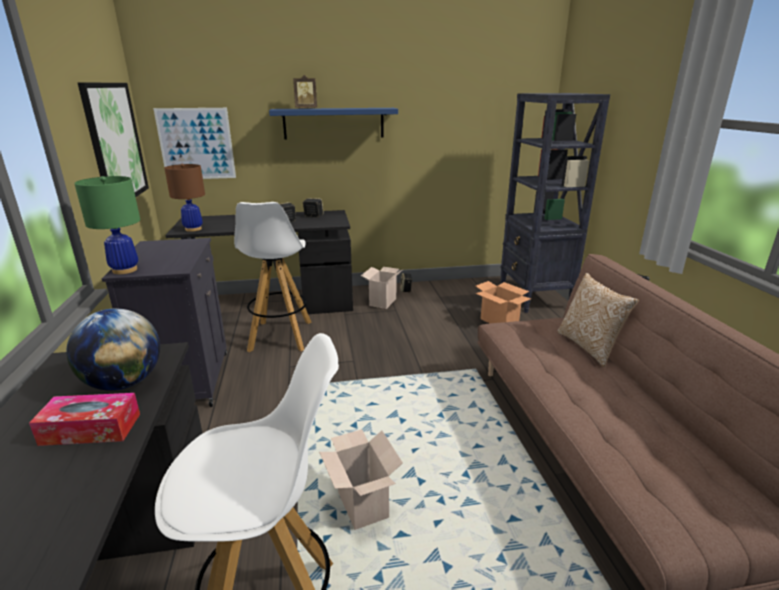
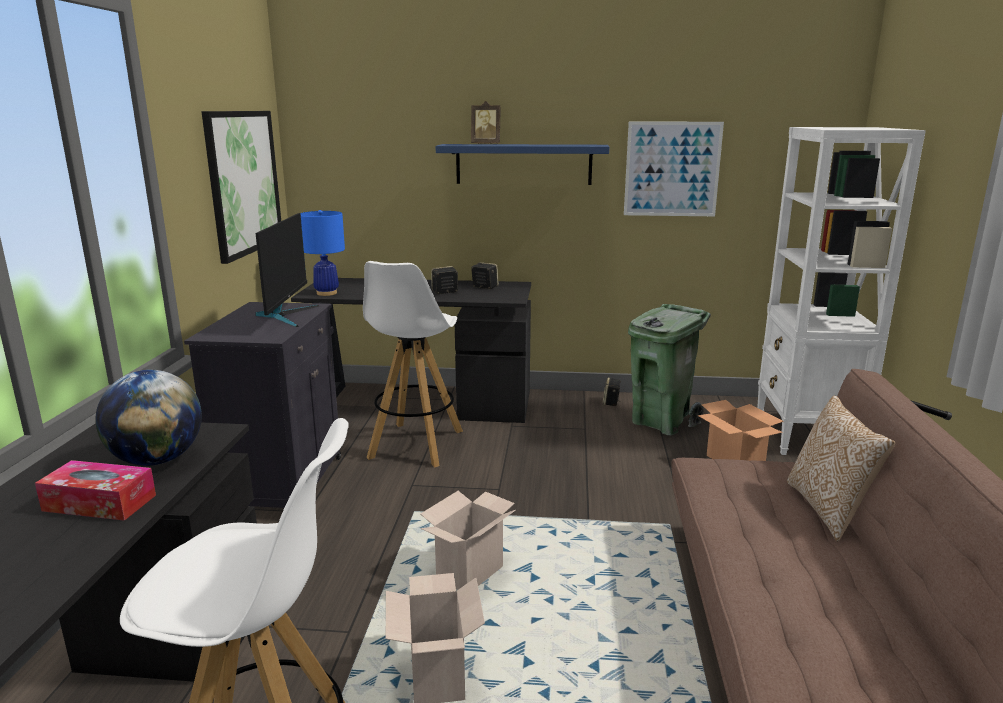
camera: 15 degrees right, 5 degrees down
(125, 270) = (213, 333): green table lamp -> none
(179, 250) = (286, 315): none -> monitor
(193, 229) = (327, 293): brown table lamp -> blue table lamp
(196, 144) = (347, 186): picture -> picture (672, 169)
(382, 301) = (570, 415): cardboard box -> cardboard box (470, 571)
(444, 300) = (661, 422): none -> green trash can
(534, 298) = (806, 435): black bookcase -> white bookcase

